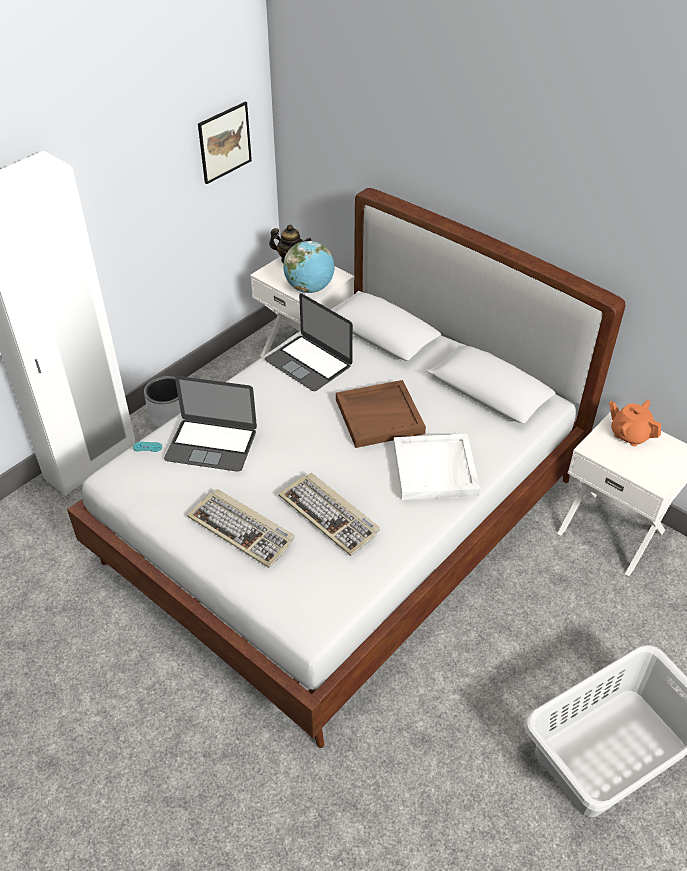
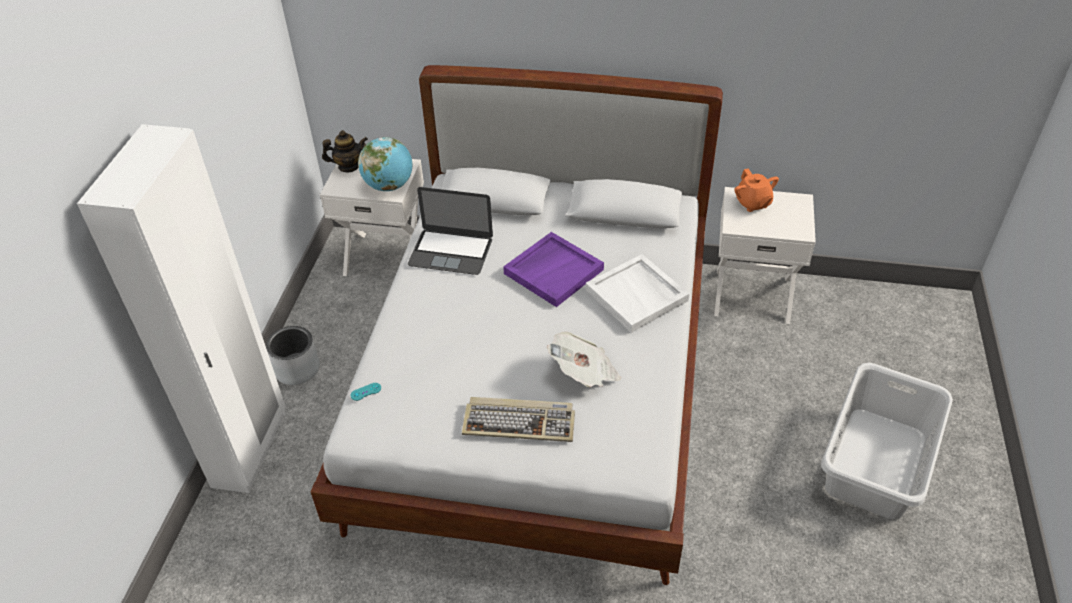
camera: 30 degrees left, 0 degrees up
(211, 445) = (427, 362): laptop -> none
(224, 142) = (262, 65): picture -> none
(330, 515) = (584, 373): keyboard -> newspaper
(380, 415) = (553, 271): brown tray -> purple tray
(629, 434) = (753, 203): orange teapot -> orange teapot turned 120 degrees counterclockwise

